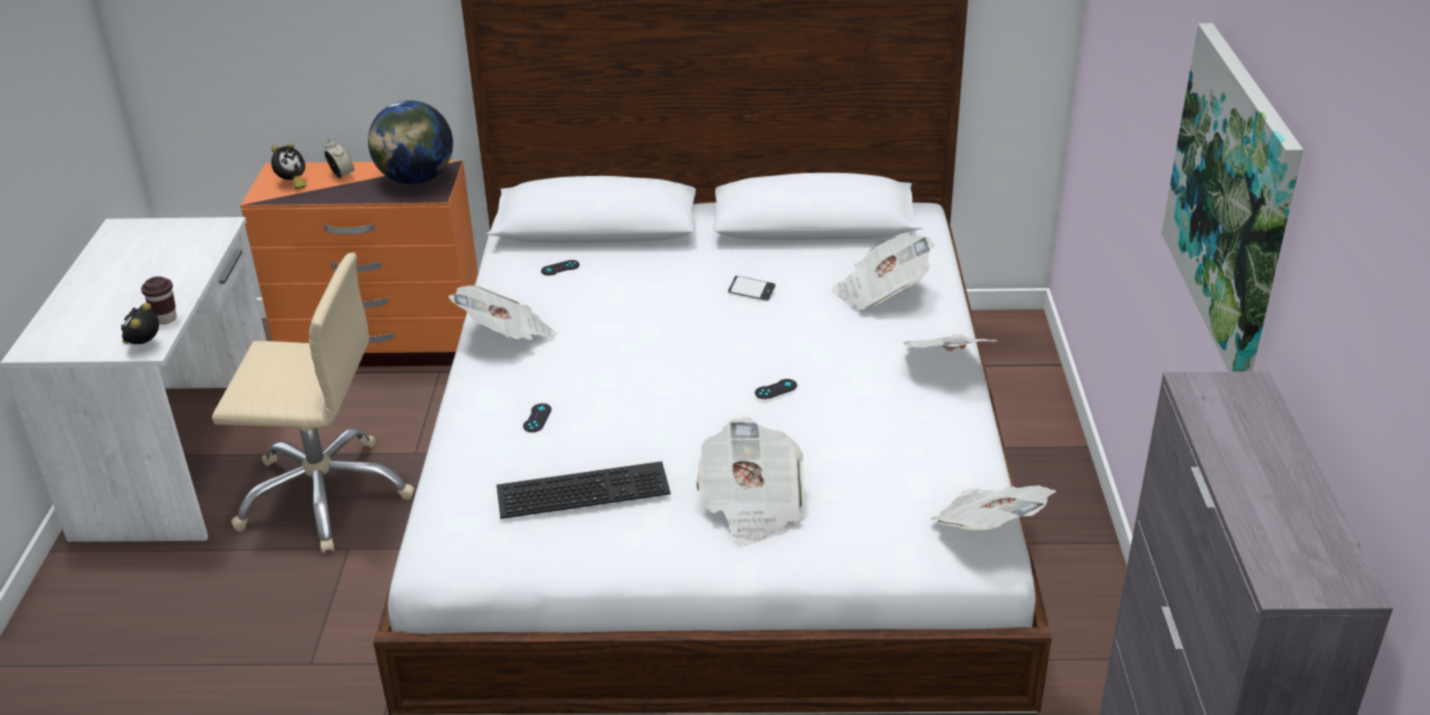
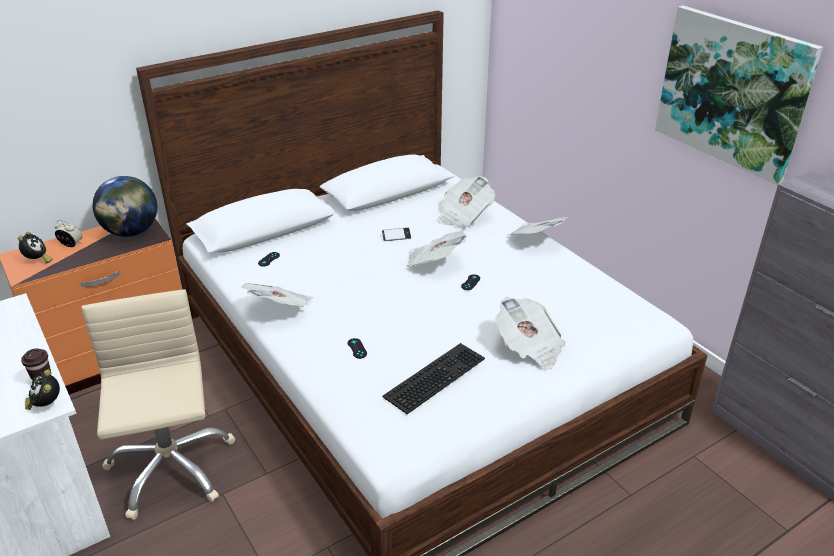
camera: 35 degrees left, 0 degrees up
(324, 495) = (170, 468): beige office chair -> beige office chair turned 75 degrees counterclockwise
(989, 529) = (648, 311): newspaper -> newspaper (434, 262)

